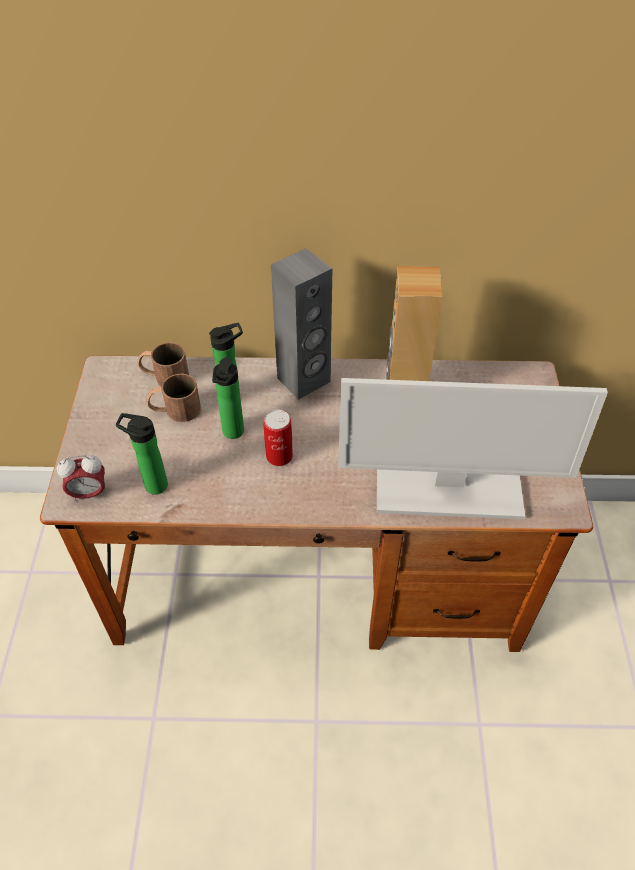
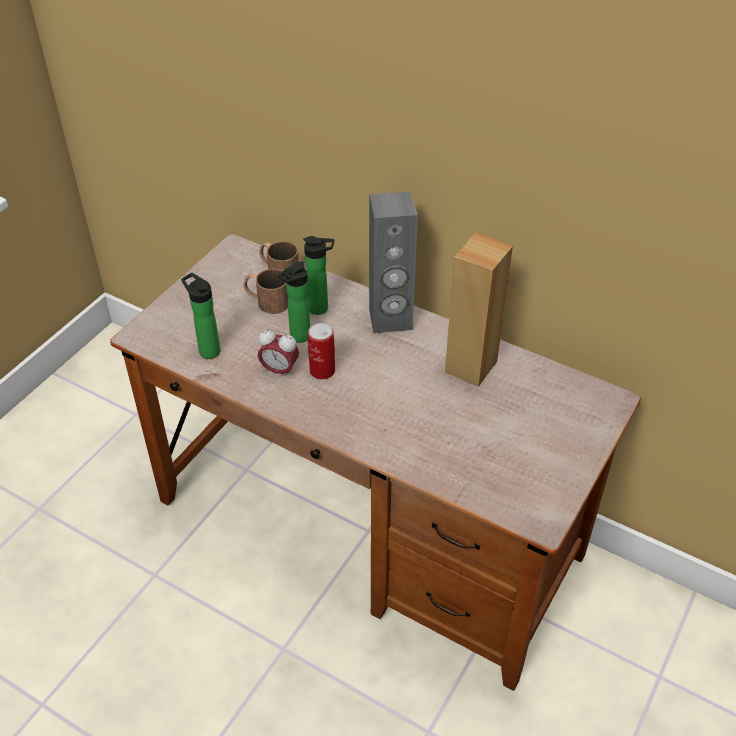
camera: 30 degrees right, 5 degrees down
(89, 493) = (157, 336): alarm clock -> alarm clock (279, 370)
(446, 488) = (445, 457): monitor -> none

